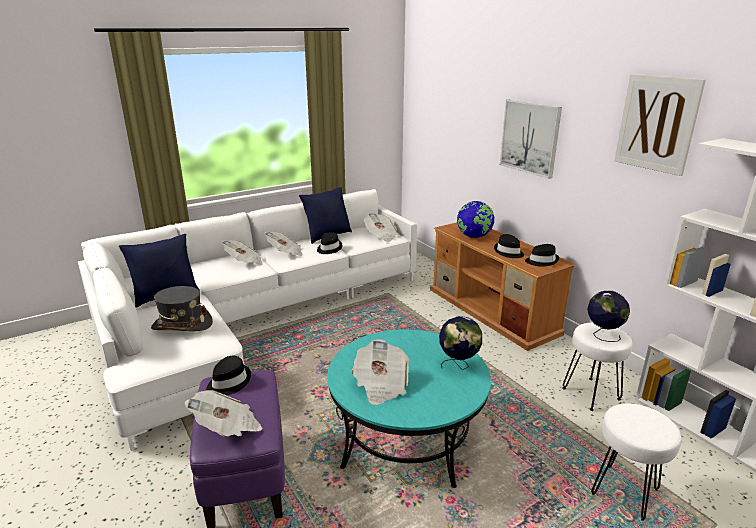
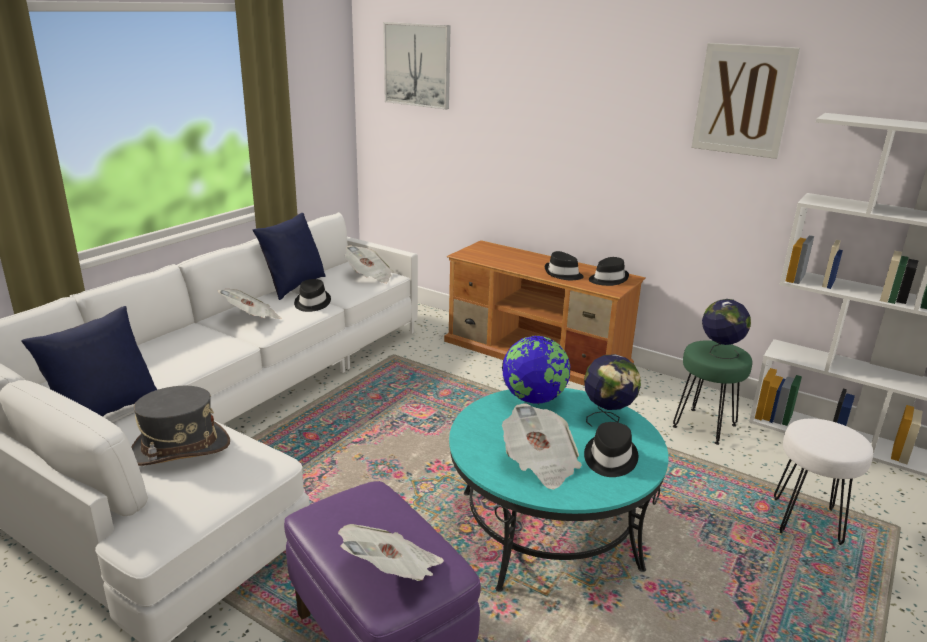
camera: 25 degrees left, 0 degrees up
(228, 382) = (336, 511): black hat -> black hat (609, 458)
(244, 262) = (198, 340): newspaper -> none
(474, 236) = (506, 260): globe -> globe (534, 399)
(530, 137) = (570, 126): picture -> picture (417, 65)
(591, 393) = (704, 425): white stool -> green stool

